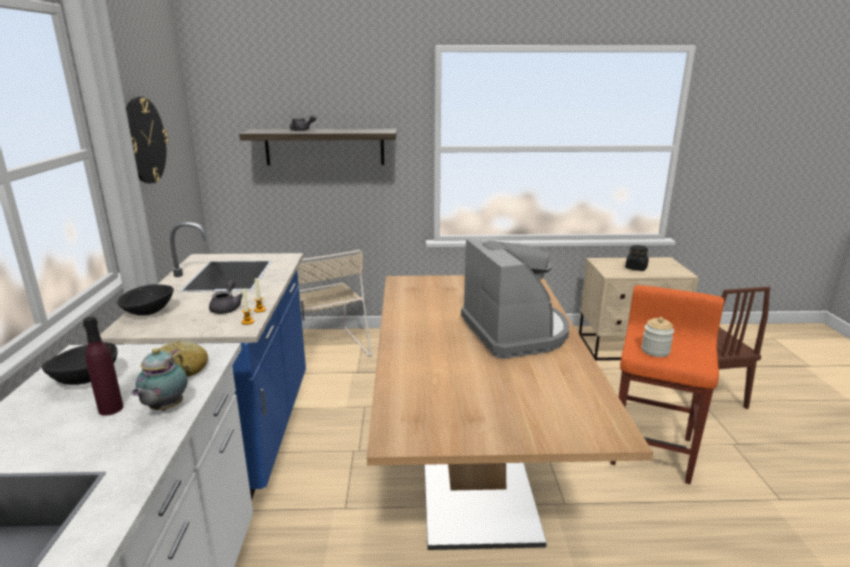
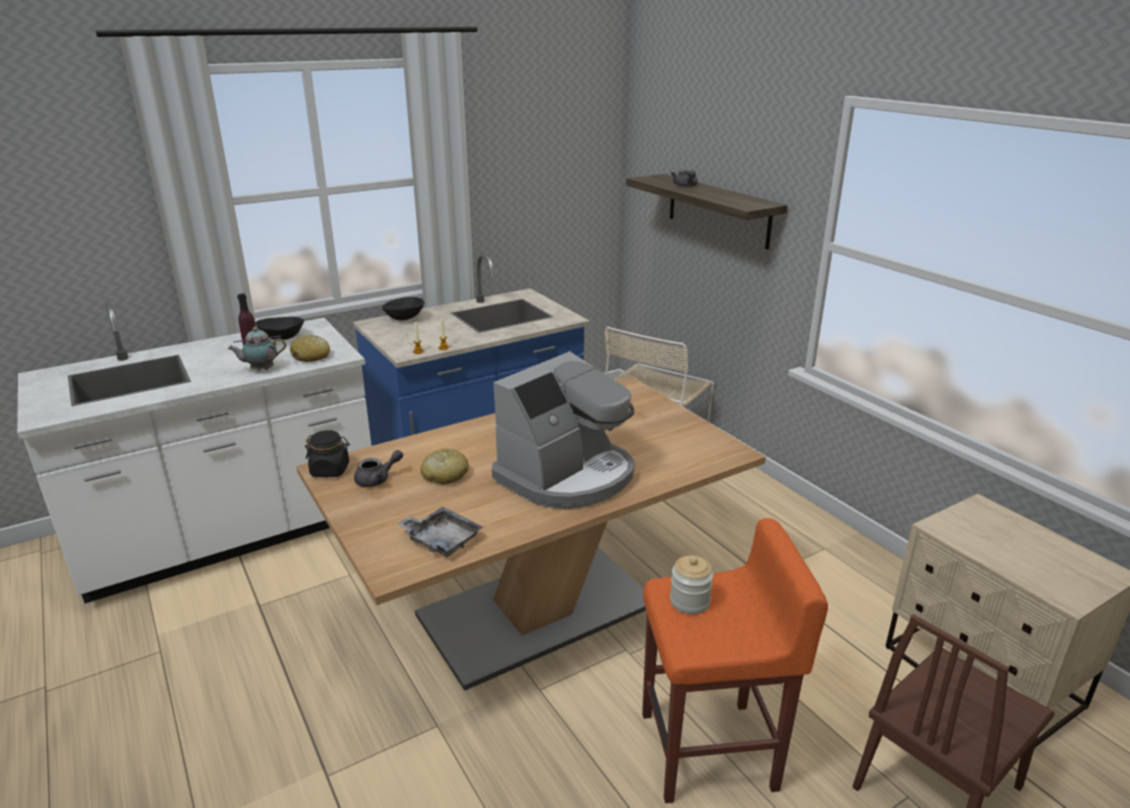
camera: 60 degrees right, 5 degrees up
(144, 140) = (520, 172): wall clock -> none
(227, 308) = (436, 337): grey teapot -> grey teapot (377, 479)
(470, 377) = (445, 475): none -> bread
(577, 401) = (441, 540): none -> grey tray
(636, 268) = (1007, 546): black jar -> black jar (330, 470)

